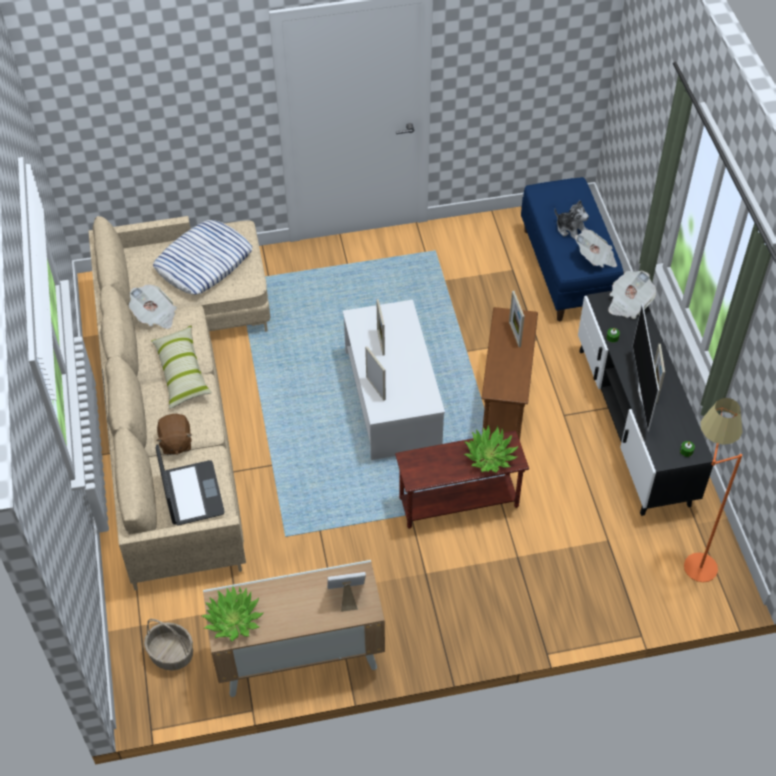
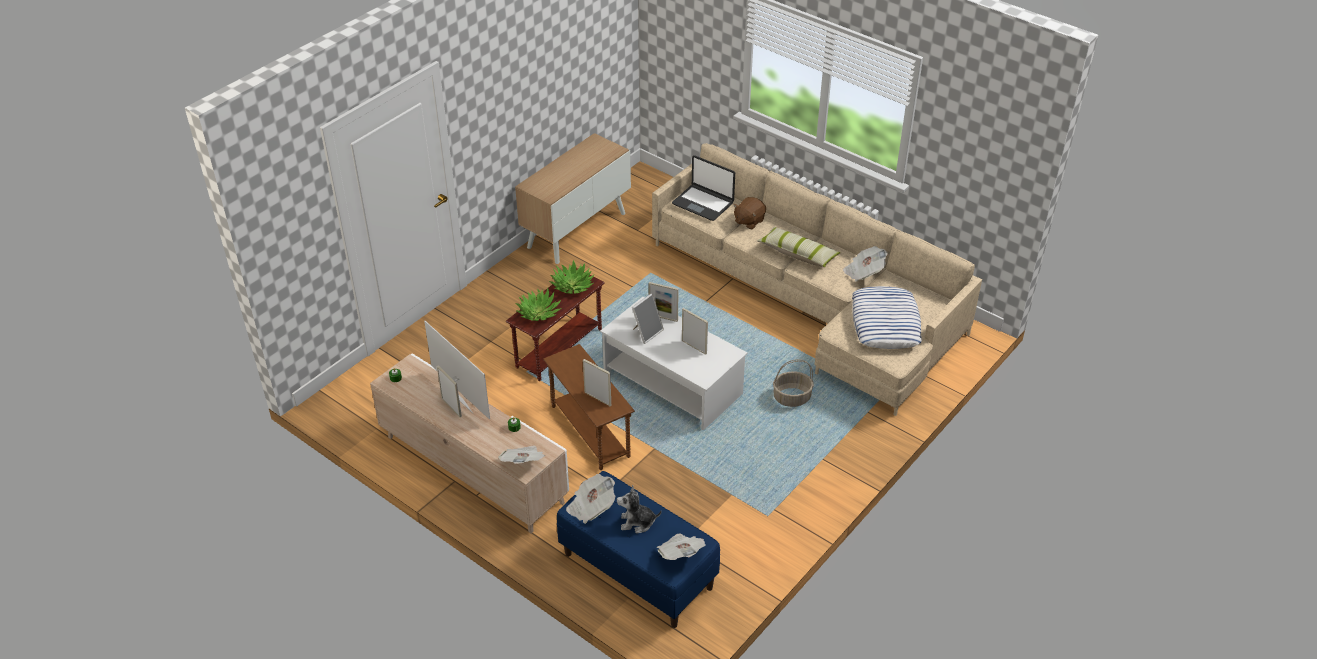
camera: 140 degrees right, 10 degrees down
(171, 654) = (648, 196): basket -> basket (792, 397)
(175, 443) = (749, 221): brown plush toy -> brown plush toy turned 90 degrees counterclockwise
(233, 619) = (598, 148): potted plant -> potted plant (572, 286)
(346, 596) = (547, 184): picture frame -> picture frame (646, 332)
(560, 192) = (680, 554): none -> newspaper
(633, 425) = (474, 470): black tv stand -> beige tv stand
(689, 556) = (369, 405): orange floor lamp -> none

